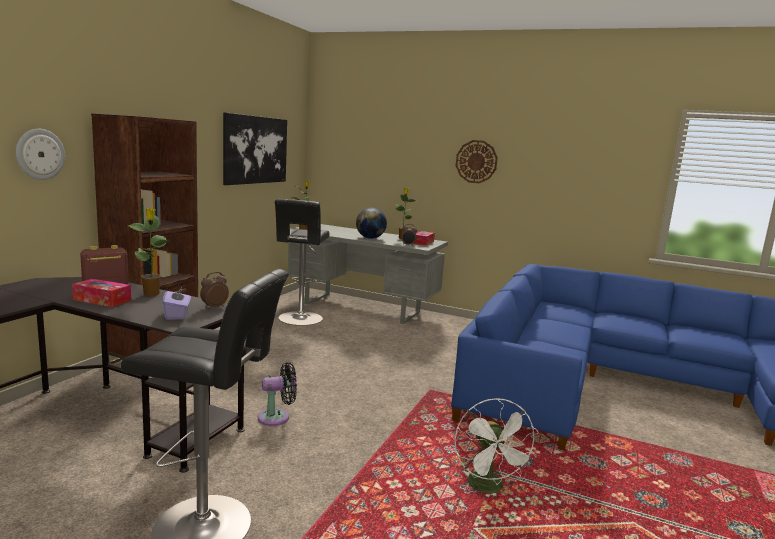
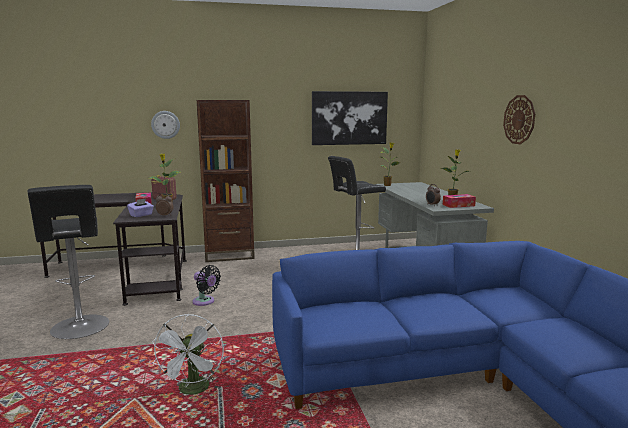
camera: 55 degrees right, 0 degrees up
(370, 238) = (420, 196): globe -> none
(489, 489) = (193, 391): white fan -> white fan turned 45 degrees counterclockwise

